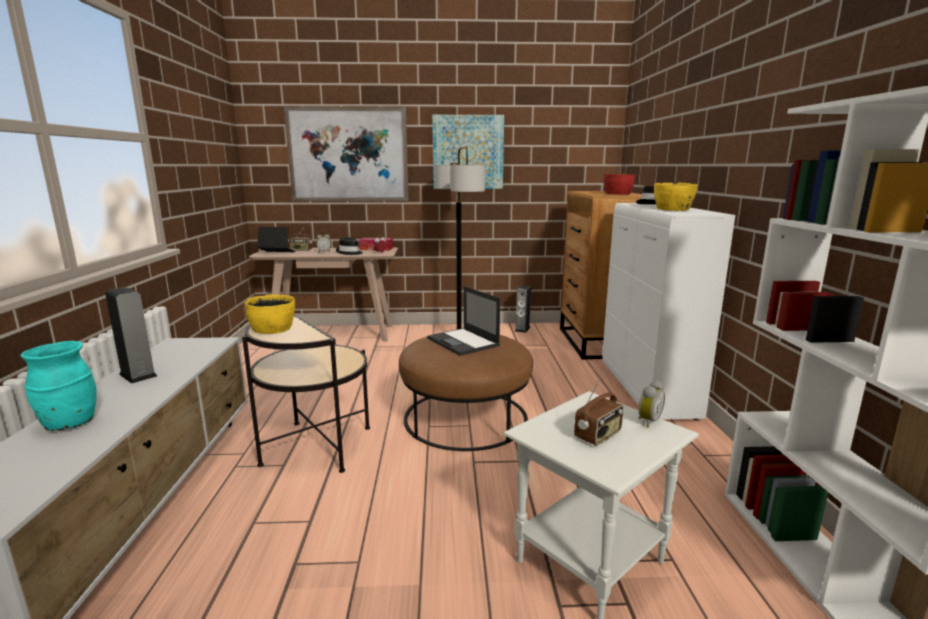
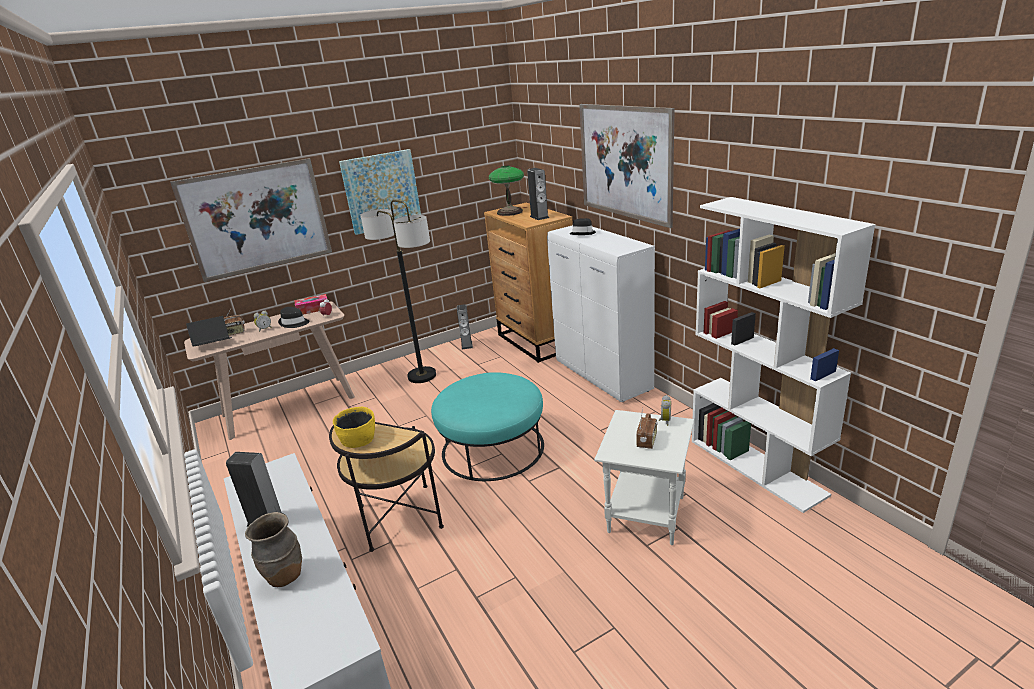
camera: 25 degrees left, 10 degrees up
(69, 424) = (284, 576): turquoise vase -> brown vase
(463, 342) = (481, 391): laptop -> none
(466, 417) = (493, 448): brown ottoman -> turquoise ottoman
(592, 191) = (510, 212): none -> table lamp
(617, 194) = (539, 217): red bowl -> speaker
(673, 209) = (605, 242): yellow bowl -> none
(719, 112) = (624, 162): none -> picture

